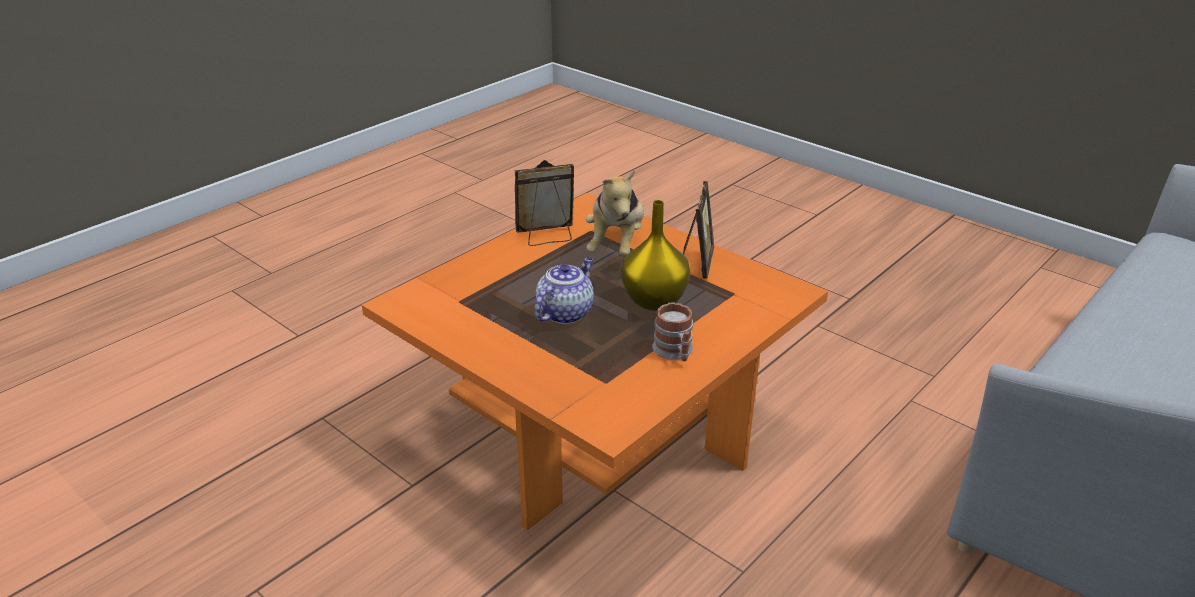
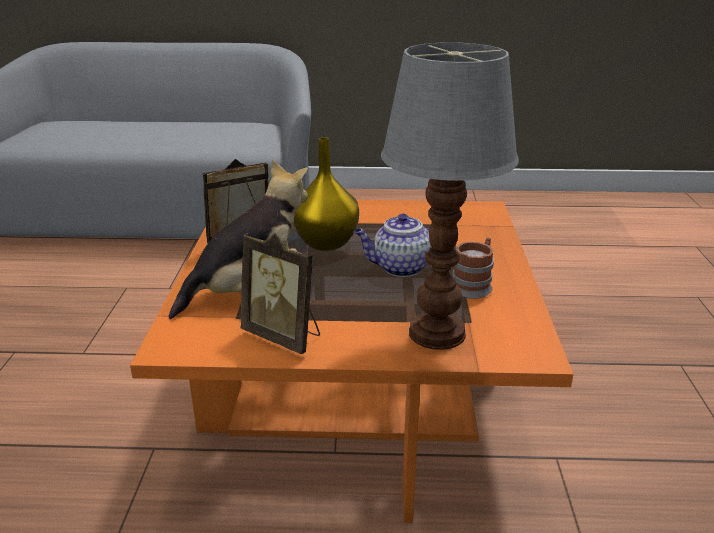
camera: 130 degrees left, 5 degrees down
(467, 283) = (439, 333): none -> table lamp
(675, 352) = (380, 216): mug -> mug (474, 285)

